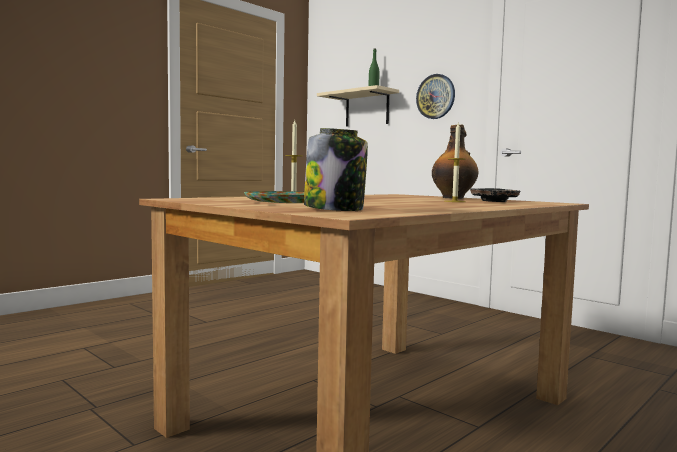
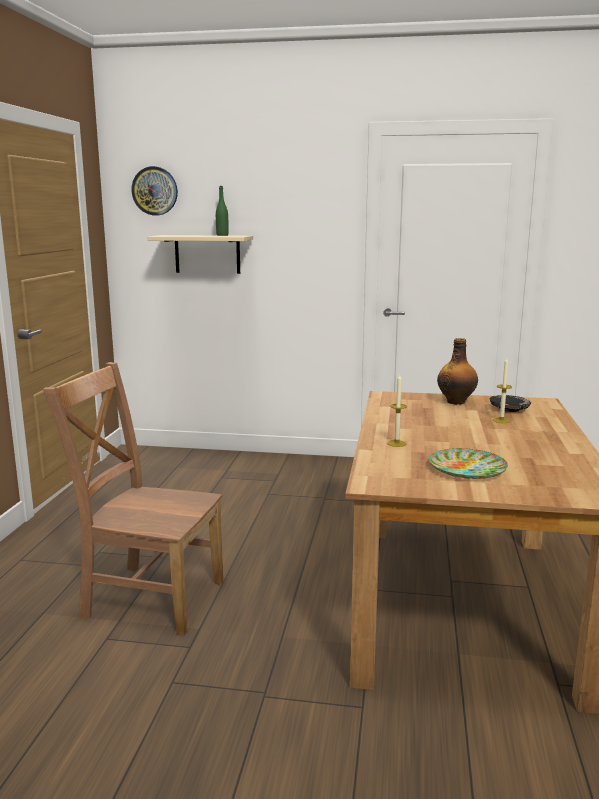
camera: 35 degrees left, 10 degrees up
(151, 337) = (149, 597): none -> brown chair
(335, 209) = (554, 483): jar -> none
(436, 96) = (302, 248): wall clock -> wall clock (155, 191)

